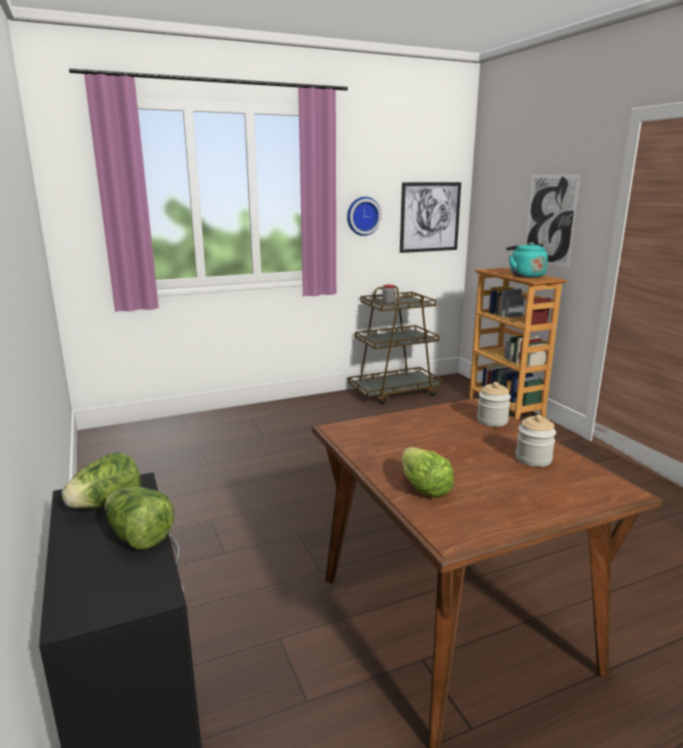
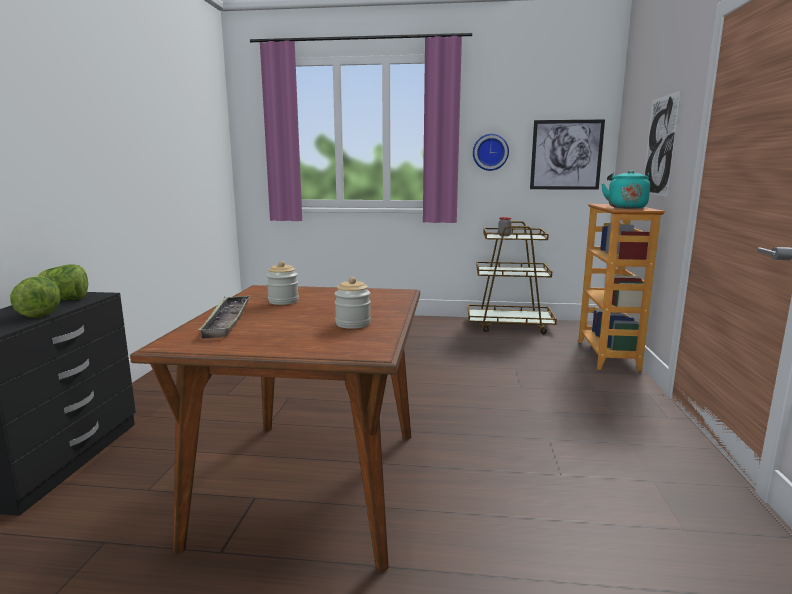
camera: 30 degrees right, 5 degrees down
(423, 487) = (227, 320): lettuce -> tray
(492, 421) = (386, 301): jar -> jar (283, 301)

